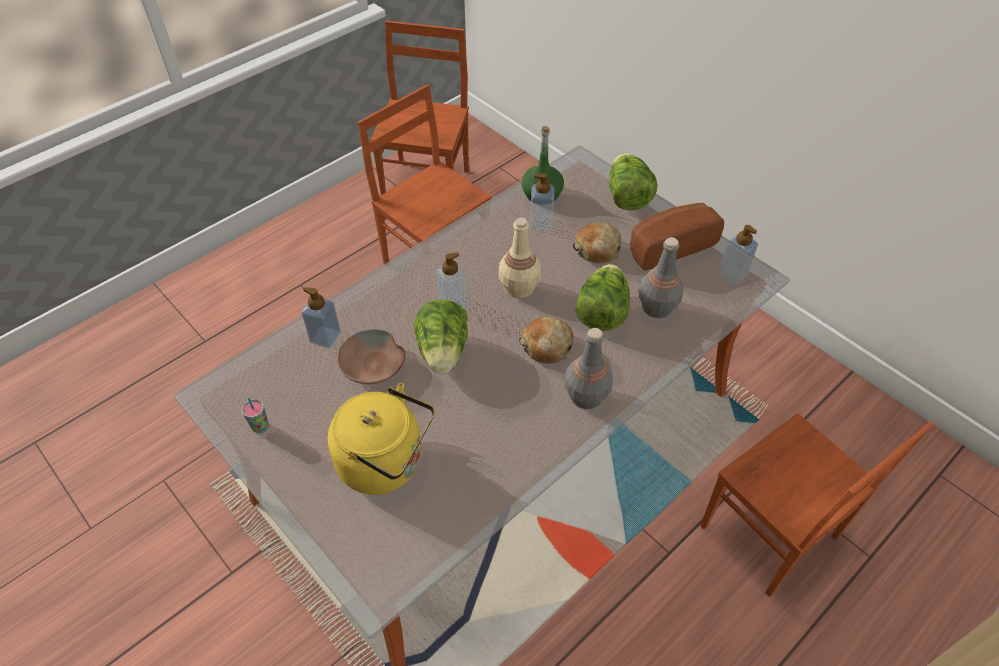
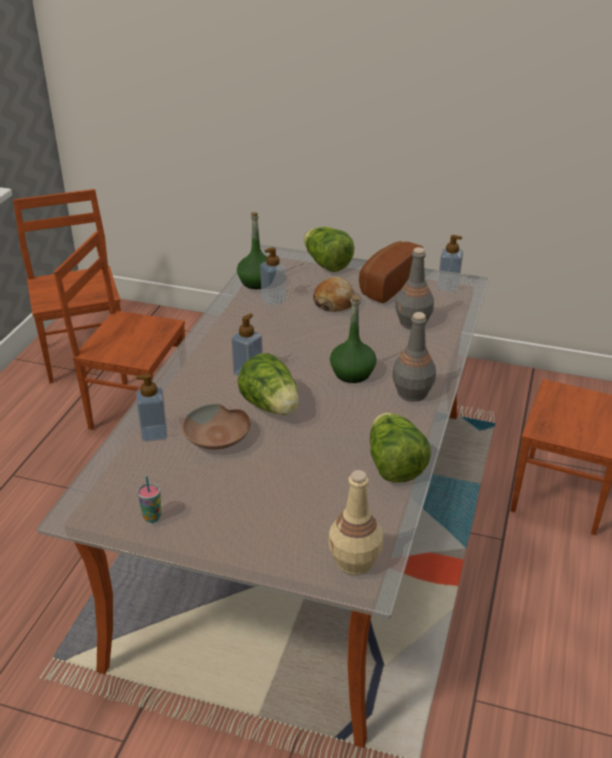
camera: 30 degrees left, 15 degrees down
(386, 463) = (293, 496): yellow kettle -> none
(519, 288) = (295, 345): beige bottle -> beige bottle (355, 561)
(547, 346) = (352, 373): bread -> green bottle
(602, 312) = (375, 339): lettuce -> lettuce (394, 465)

